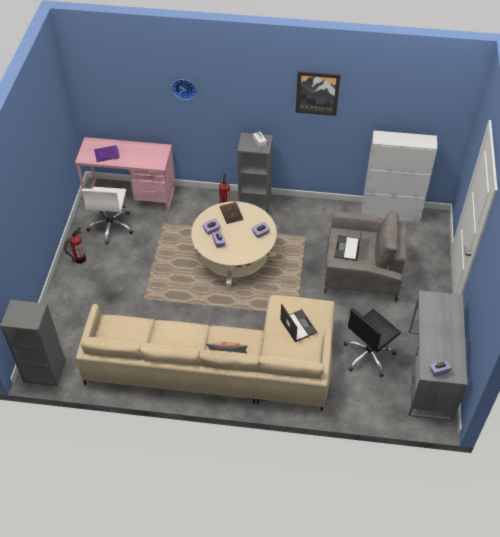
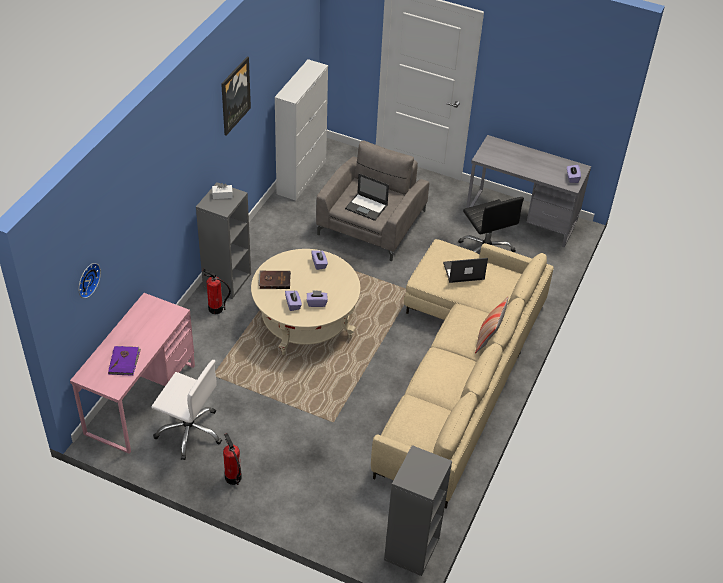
camera: 75 degrees left, 5 degrees down
(184, 88) = (145, 201): wall clock -> wall clock (86, 279)

